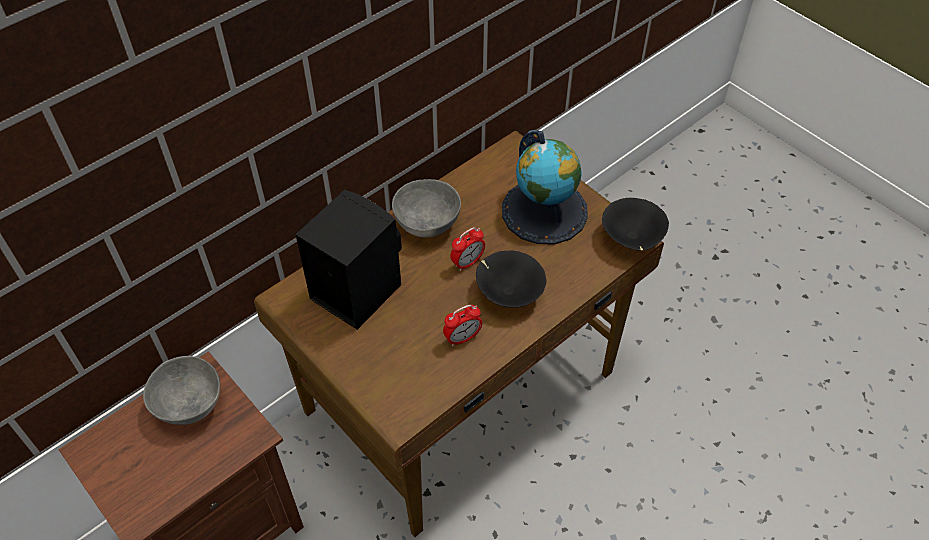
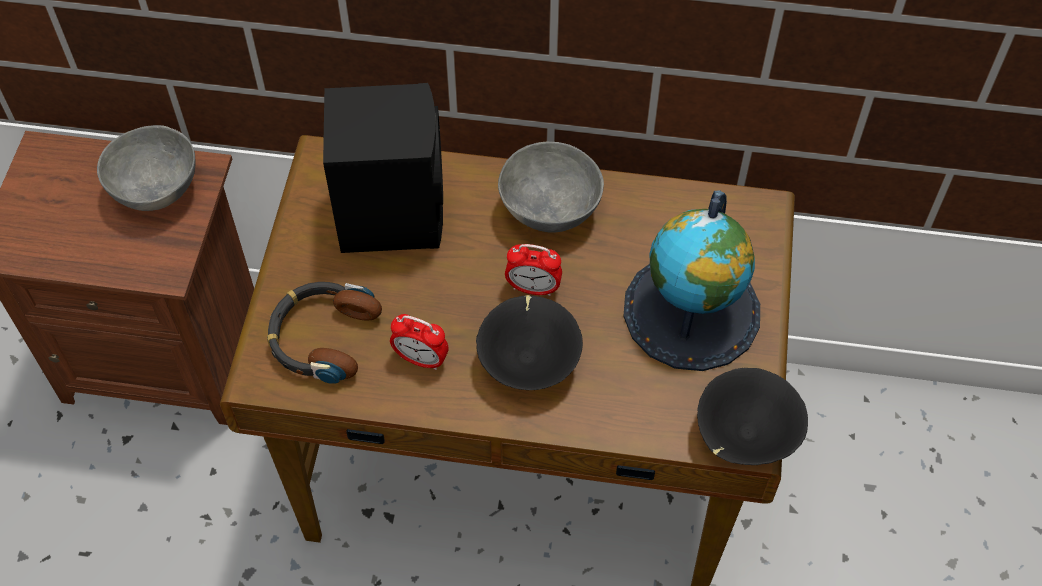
camera: 50 degrees right, 5 degrees up
(403, 373) = (322, 337): none -> headphones

